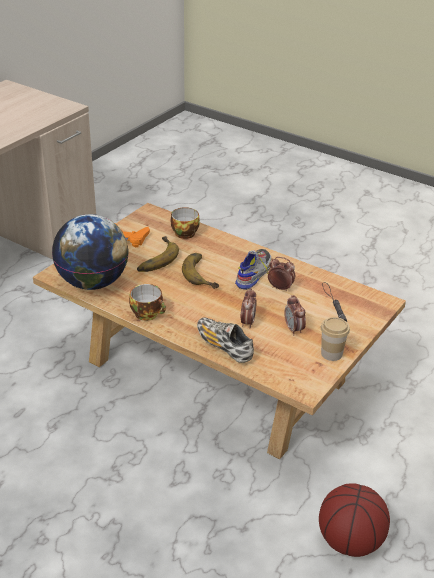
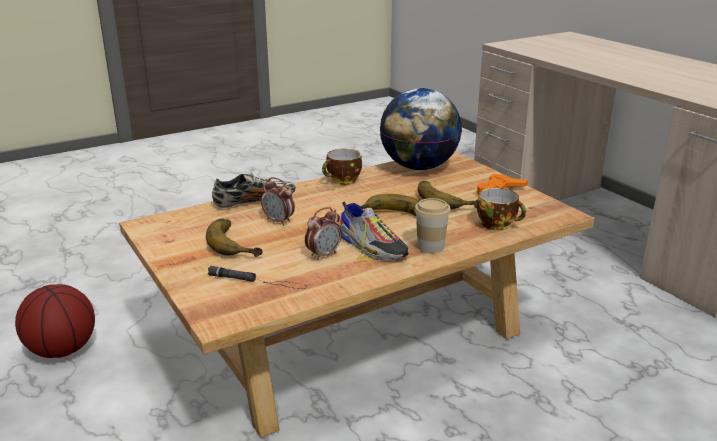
camera: 115 degrees right, 10 degrees down
(294, 329) = (238, 242): alarm clock -> banana
(331, 353) = (173, 252): cup -> cup (430, 246)

